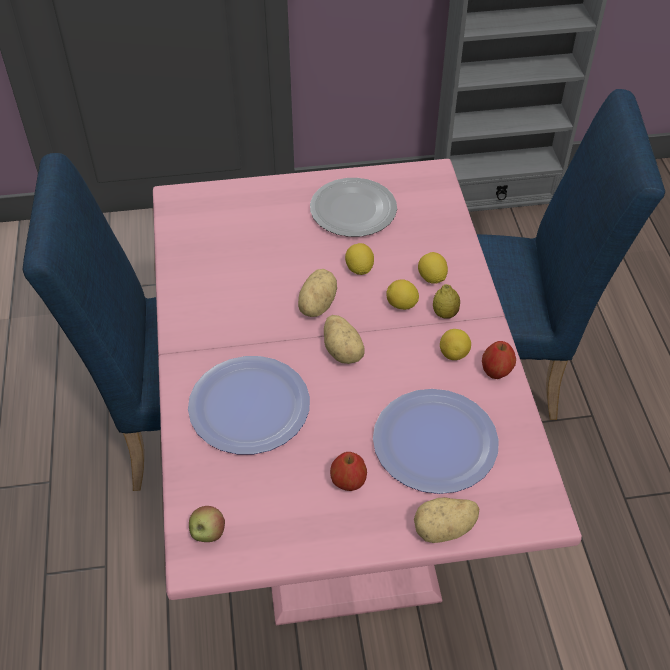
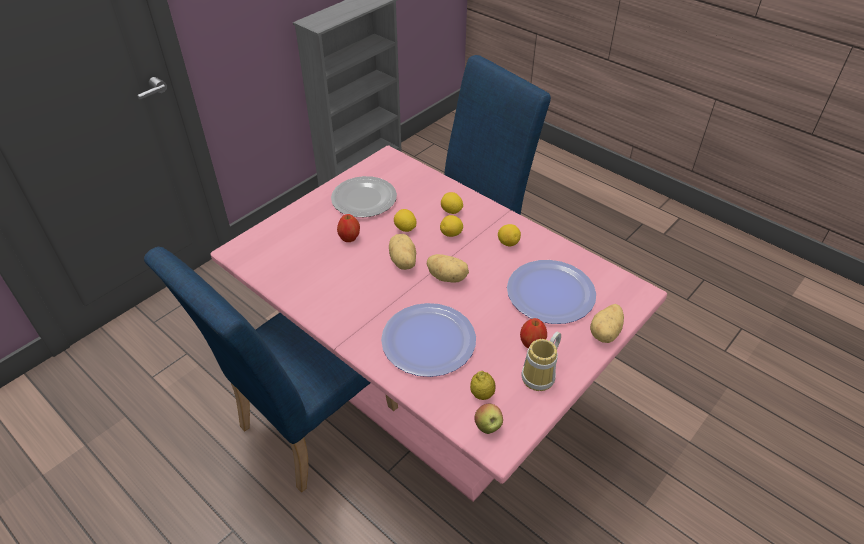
camera: 40 degrees left, 5 degrees down
(319, 524) = (542, 376): none -> mug
(445, 313) = (479, 225): lemon -> lemon (482, 394)
(496, 372) = (539, 239): apple -> apple (349, 238)

